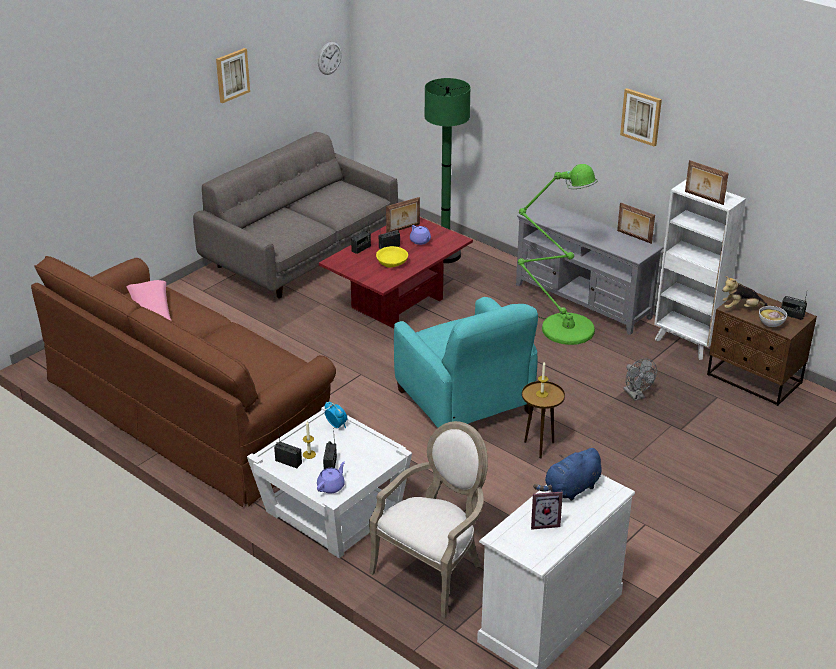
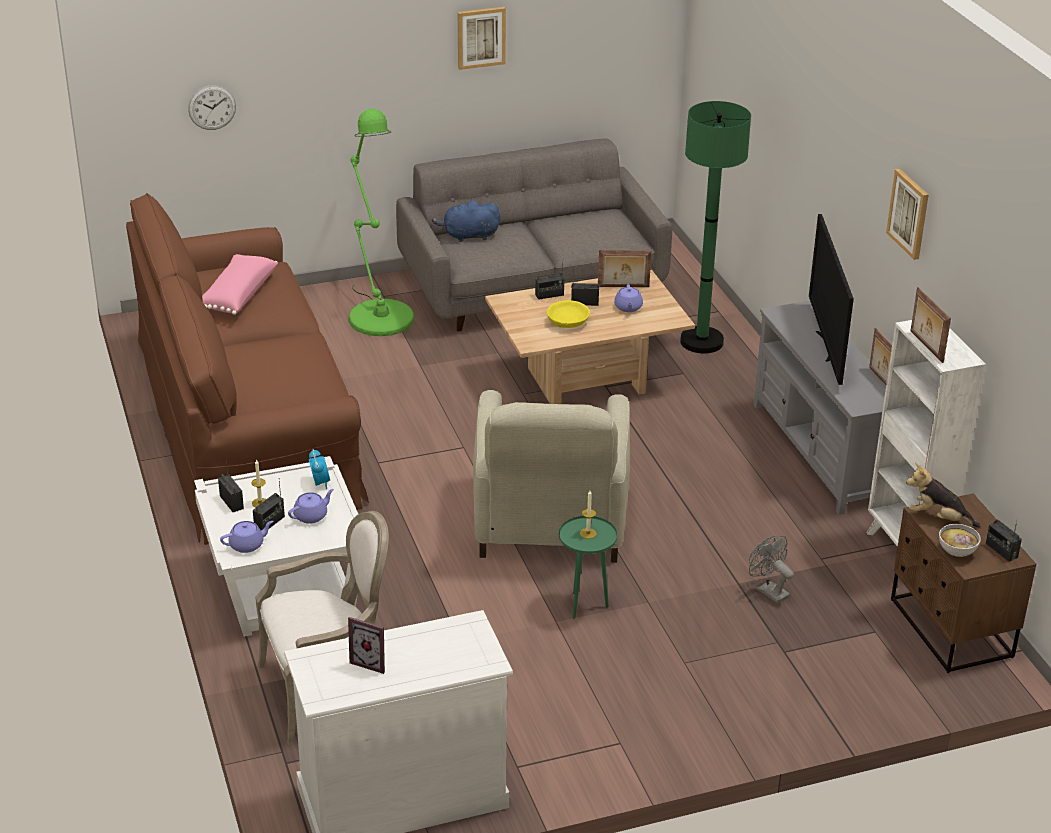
camera: 30 degrees right, 0 degrees up
(329, 58) = (645, 46): wall clock -> wall clock (212, 107)
(354, 450) = (311, 516): none -> purple teapot
(397, 303) = (586, 380): red coffee table -> beige coffee table
(465, 402) = (549, 521): turquoise armchair -> beige armchair
(539, 447) = (585, 605): brown side table -> green side table
(561, 327) = (759, 475): green floor lamp -> green floor lamp (378, 314)
(570, 489) = (441, 639): blue plush toy -> blue plush toy (468, 236)
(580, 226) = (827, 346): none -> television
(636, 396) = (768, 591): grey fan -> grey fan turned 135 degrees clockwise

